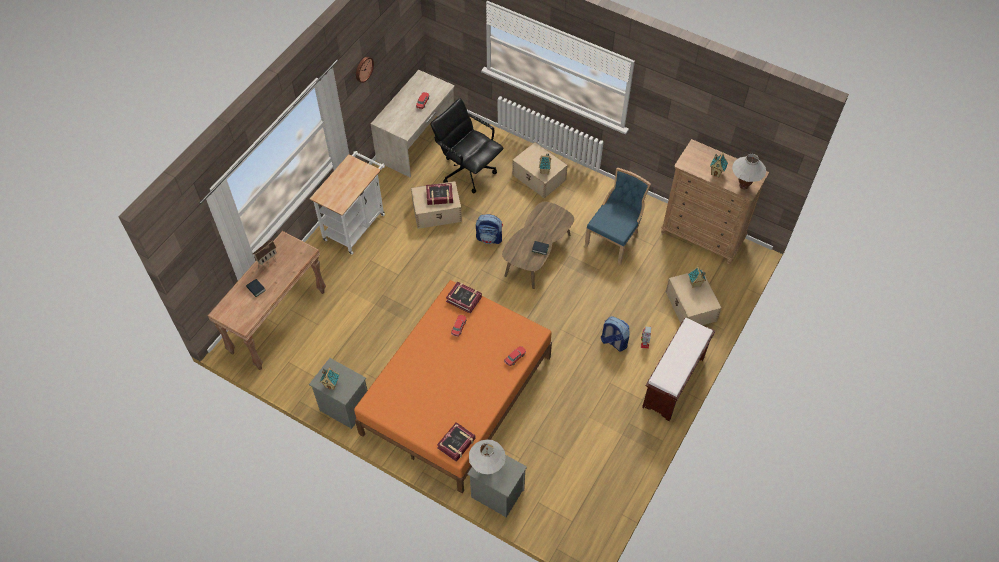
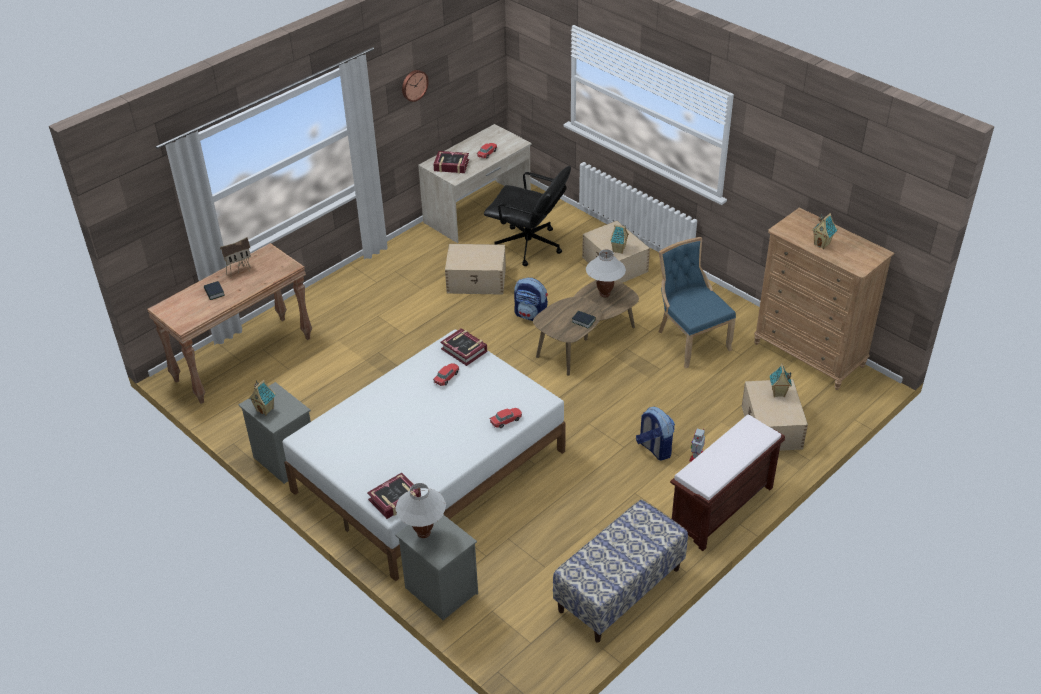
camera: 15 degrees right, 15 degrees down
(356, 224) = (375, 278): white cart -> none
(439, 196) = (480, 256): book -> book (451, 165)
(456, 394) = (429, 470): orange bed -> white bed
(468, 171) = (529, 246): black office chair -> black office chair turned 150 degrees clockwise
(614, 239) = (690, 340): blue chair -> blue chair turned 75 degrees counterclockwise
(621, 465) = (619, 590): none -> bench
(743, 186) = (855, 262): white table lamp -> white table lamp (605, 294)

